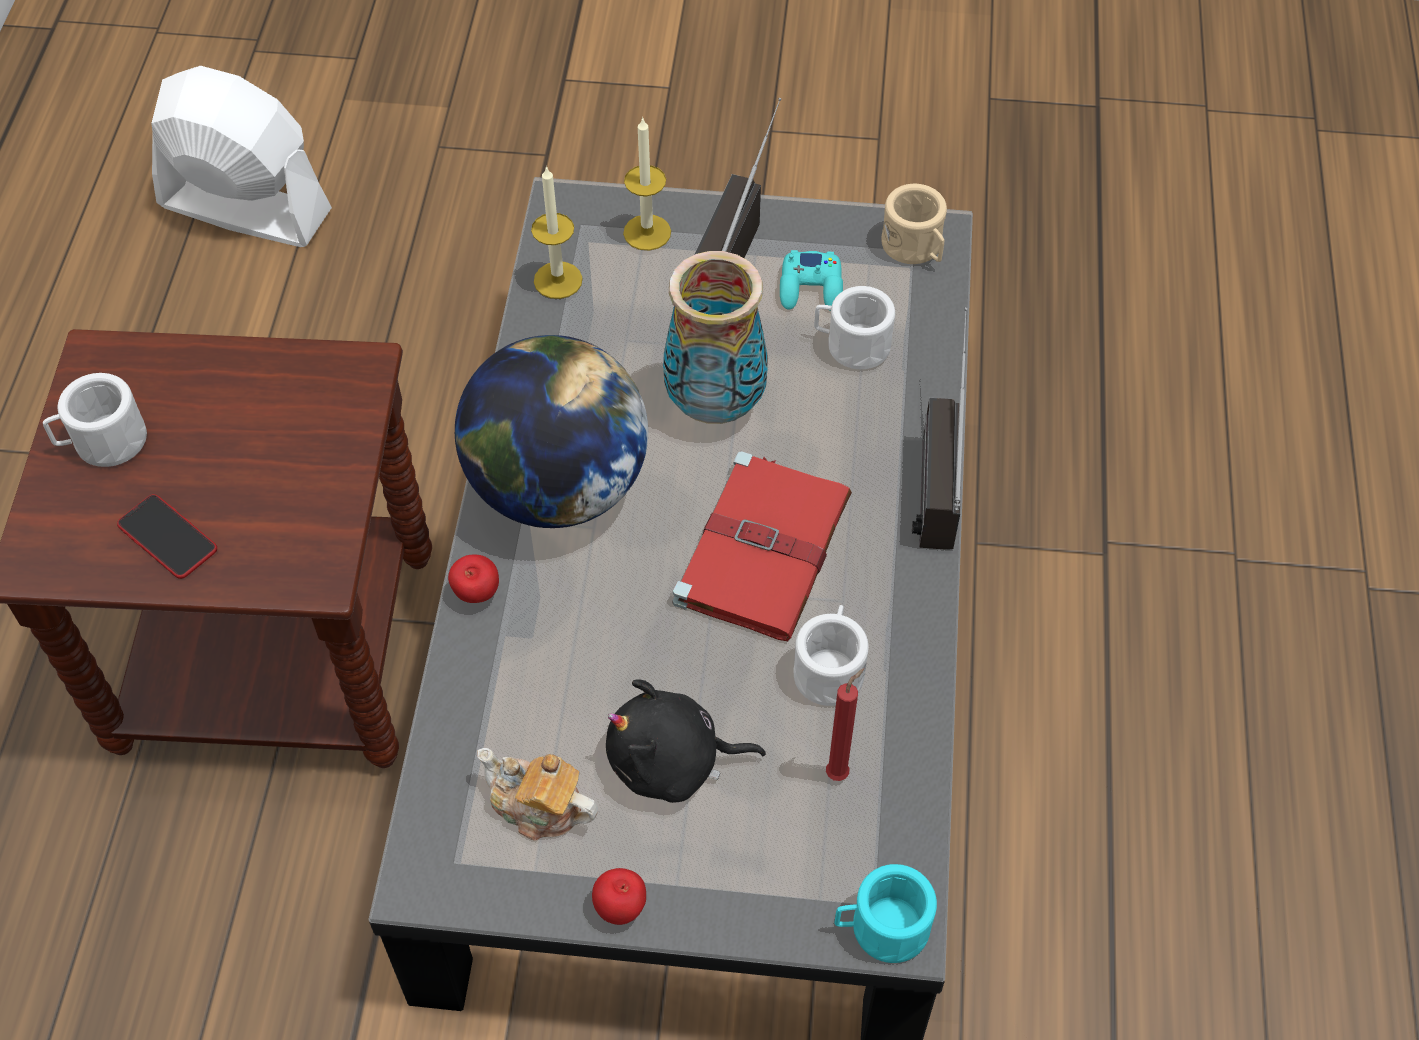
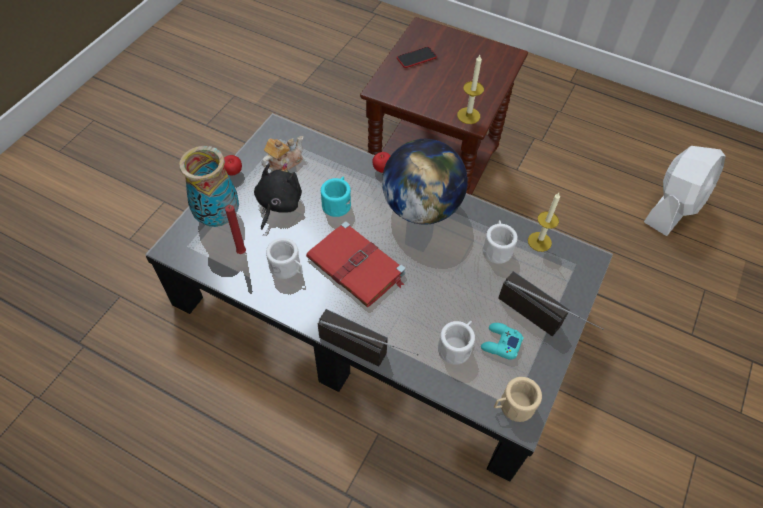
camera: 110 degrees right, 0 degrees up
(102, 442) = (468, 50): white mug -> white mug (497, 248)
(647, 232) = (560, 286): candle -> candle (468, 115)
(715, 405) = (441, 276): vase -> vase (218, 217)
(881, 928) = (175, 242): turquoise mug -> turquoise mug (337, 203)

